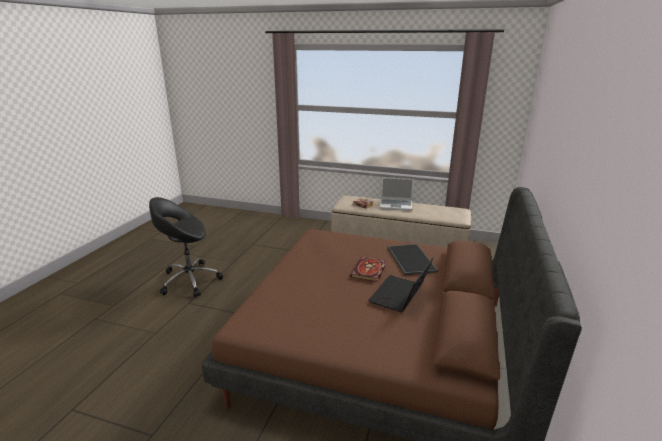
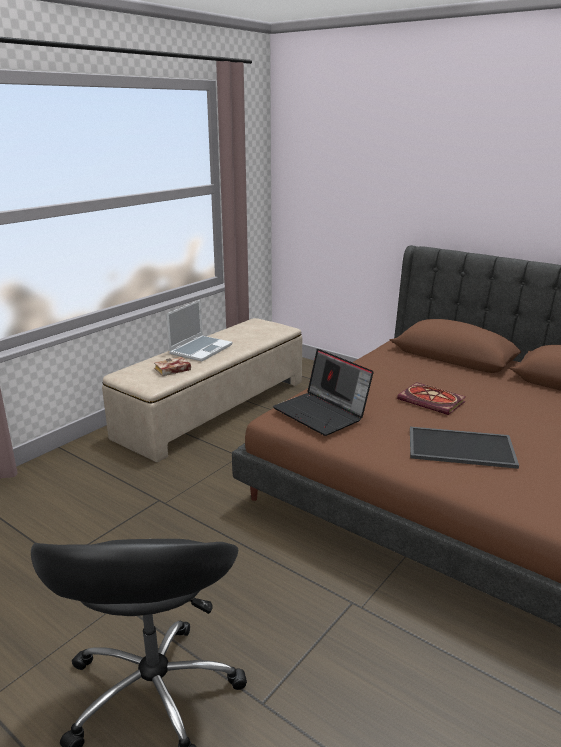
camera: 70 degrees left, 0 degrees up
(400, 295) = (499, 396): laptop -> laptop (322, 413)
(410, 259) = (405, 372): tray -> tray (460, 448)

